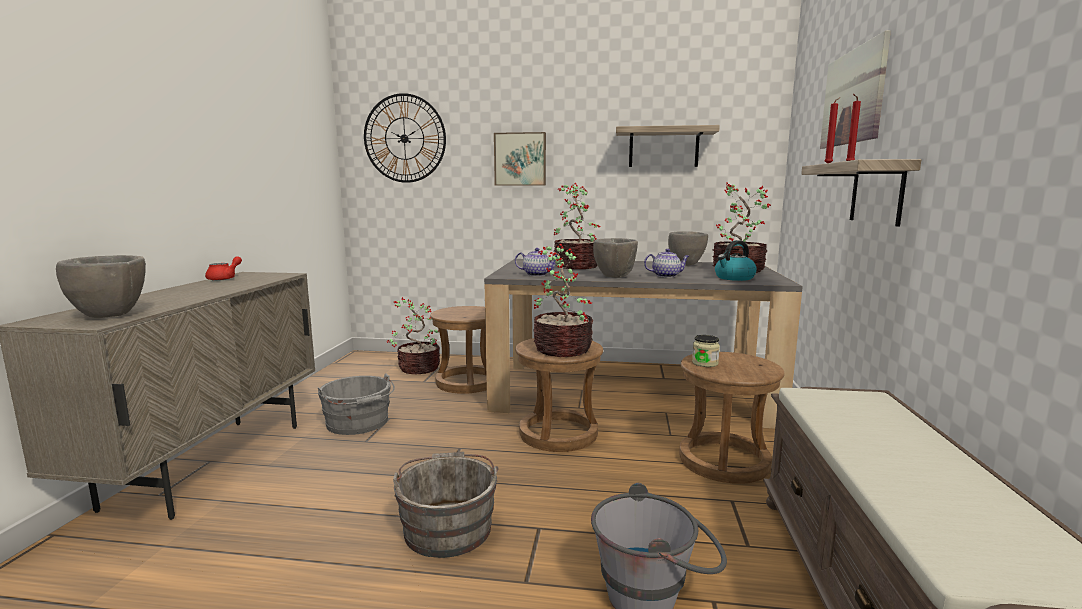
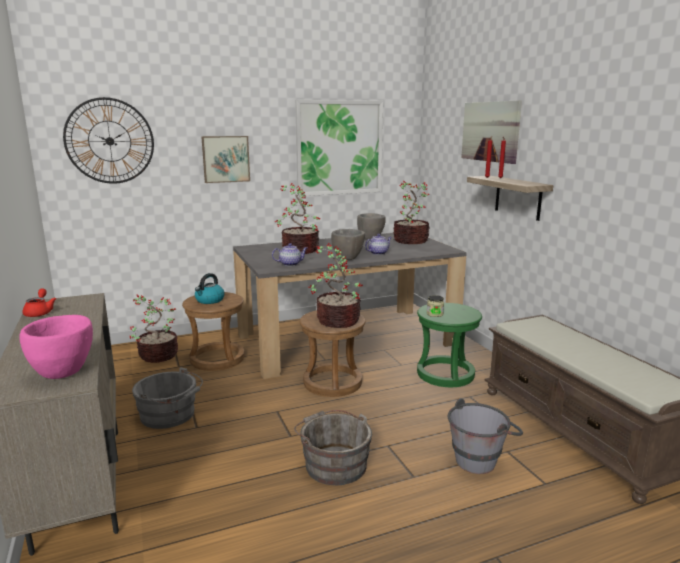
camera: 30 degrees left, 5 degrees up
(110, 316) = (64, 373): grey bowl -> pink bowl
(663, 148) = (339, 148): shelf -> picture
(723, 461) = (445, 374): brown stool -> green stool
(734, 278) = (421, 250): kettle -> kettle (209, 300)

